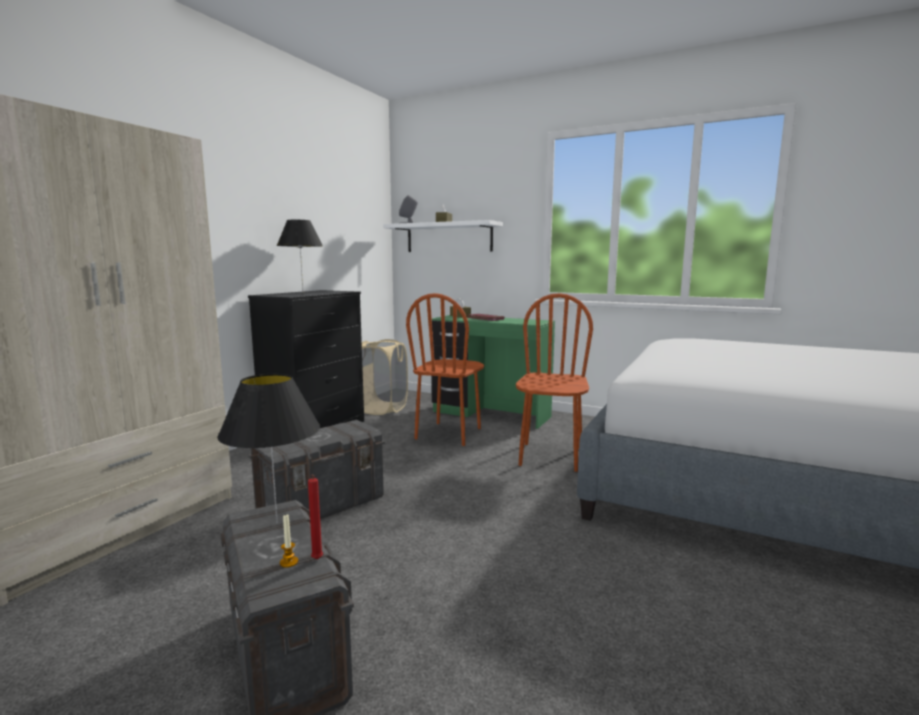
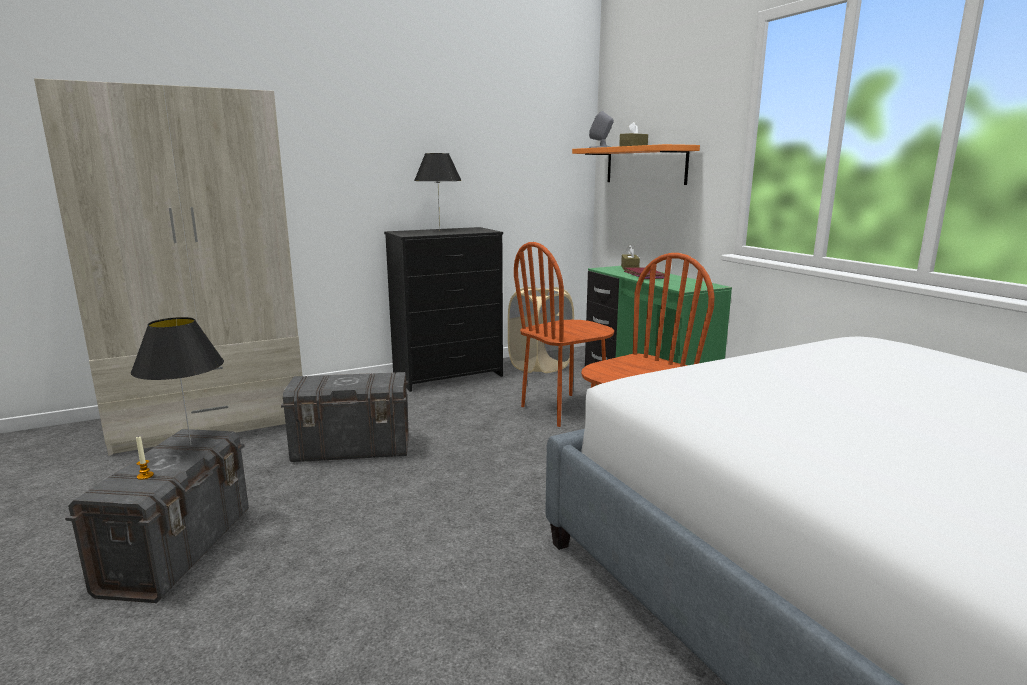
camera: 35 degrees right, 5 degrees up
(317, 560) = (159, 481): red candle -> none
(449, 238) = (645, 165): white shelf -> orange shelf

